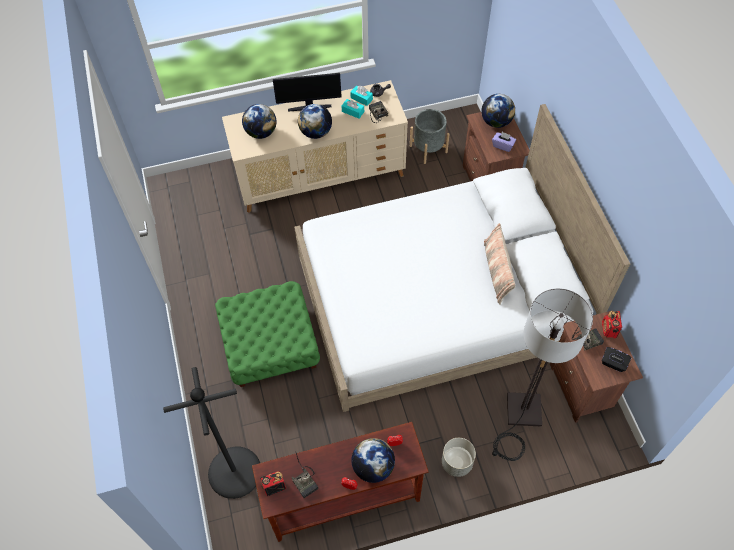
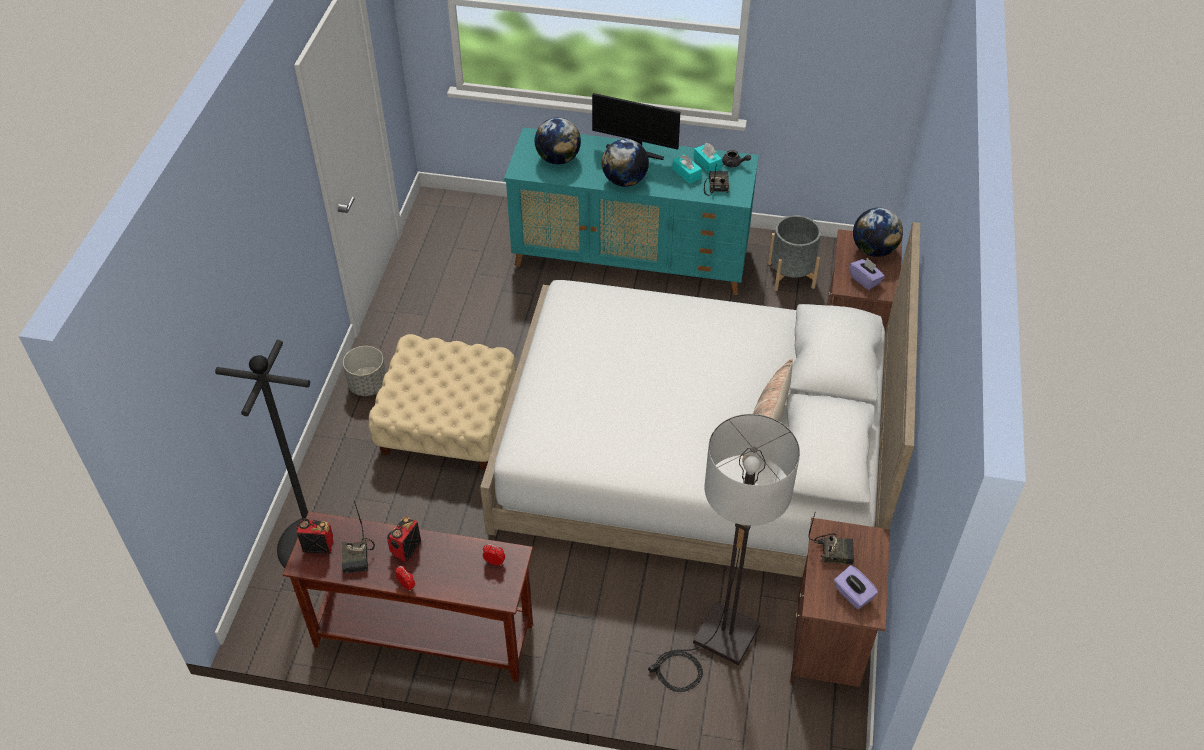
camera: 25 degrees right, 10 degrees down
(270, 344) = (448, 421): green ottoman -> beige ottoman
(320, 175) = (630, 256): beige dresser -> turquoise dresser
(373, 467) = (450, 576): globe -> none
(457, 463) = (595, 659): grey planter -> grey planter (368, 385)
(609, 330) = (873, 552): radio -> radio (405, 548)
(613, 363) = (853, 595): black tissue box -> purple tissue box

